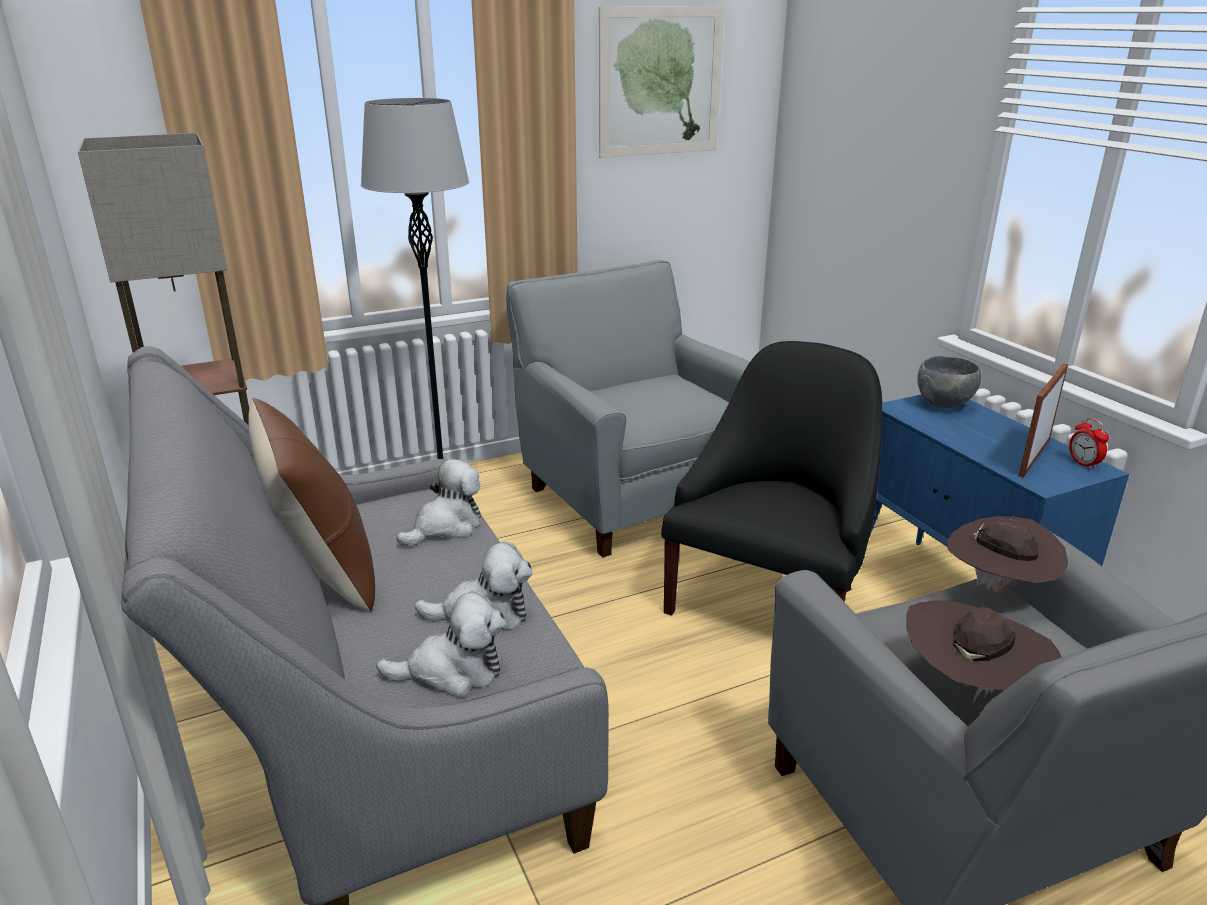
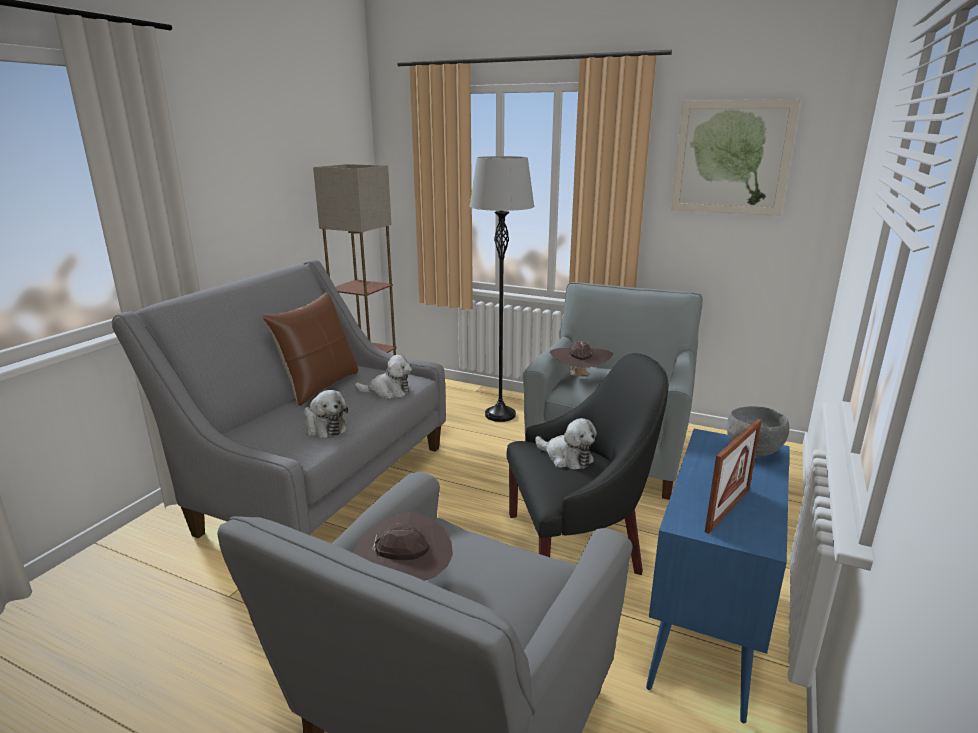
camera: 50 degrees right, 5 degrees down
(452, 671) = (274, 438): plush toy -> plush toy (566, 458)
(997, 589) = (550, 567): brown hat -> brown hat (579, 377)
(1034, 457) = (728, 510): picture frame -> picture frame turned 135 degrees clockwise
(1083, 464) = (760, 534): alarm clock -> none

